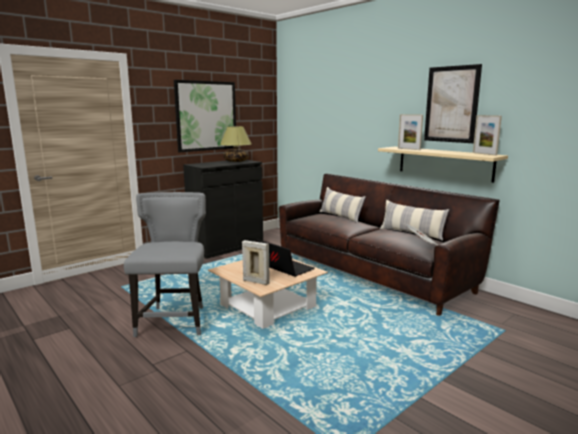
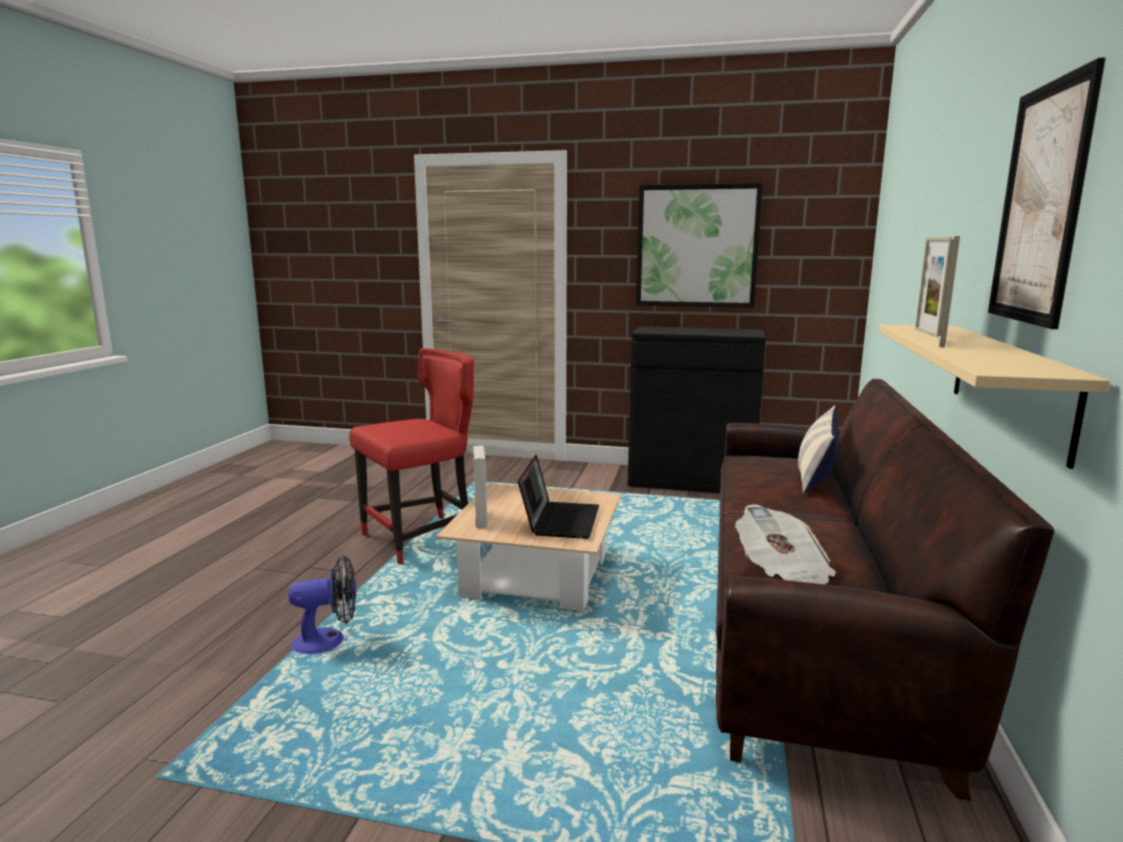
camera: 55 degrees right, 0 degrees up
(174, 321) = (422, 538): grey chair -> red chair
(236, 161) = (729, 331): table lamp -> none
(261, 376) = (329, 641): none -> fan
(411, 233) = (853, 551): pillow -> none
(484, 154) = (1043, 366): picture frame -> picture frame (941, 342)

